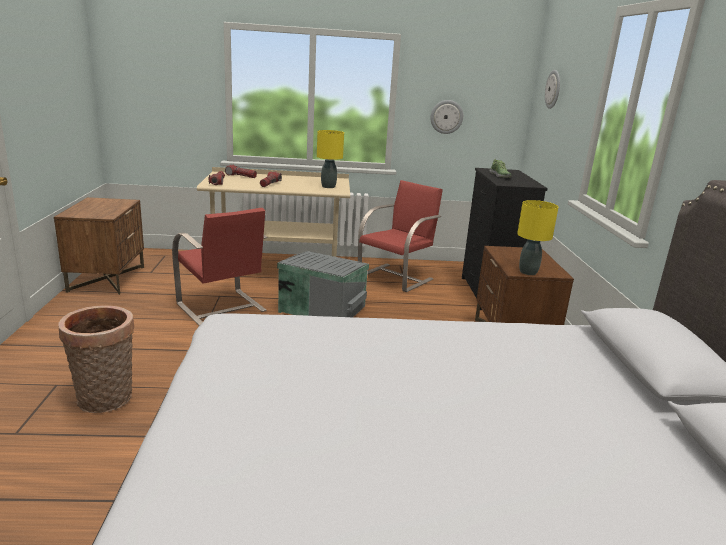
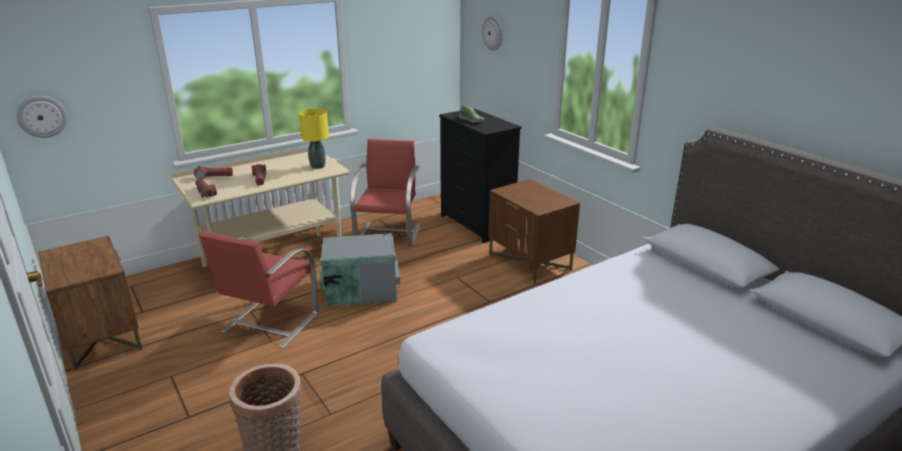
camera: 30 degrees left, 5 degrees up
(221, 308) = (268, 323): red chair -> red chair turned 90 degrees clockwise
(446, 117) = (393, 67): wall clock -> wall clock (42, 116)
(528, 272) = (547, 207): yellow table lamp -> none

